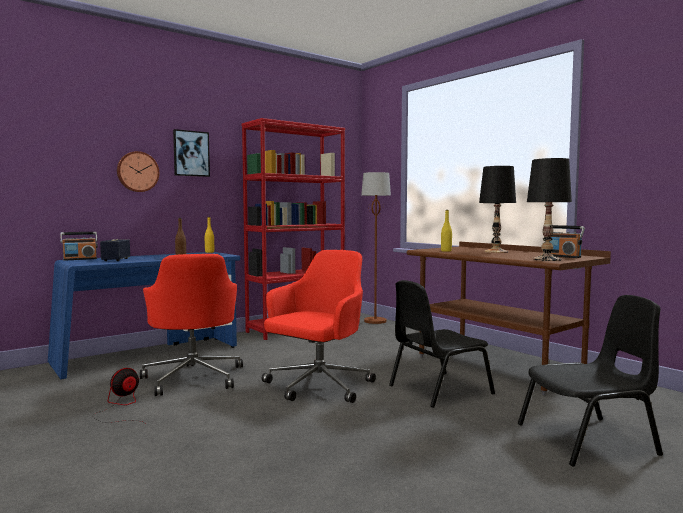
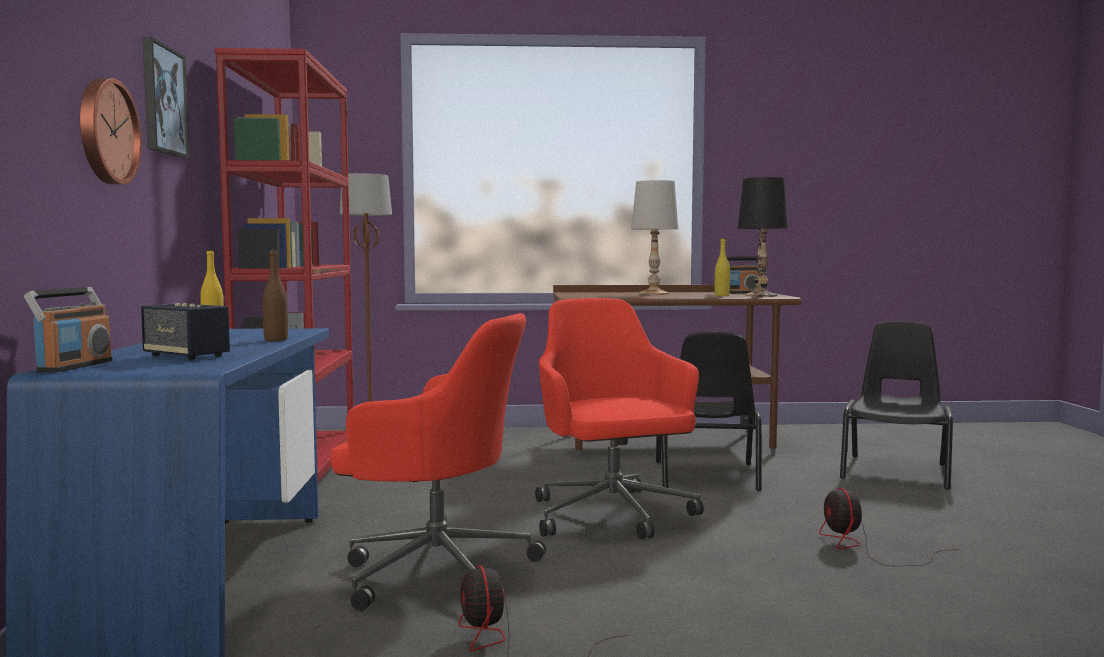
camera: 55 degrees left, 0 degrees up
(353, 455) = (865, 548): none -> fan
(446, 251) = (610, 296): yellow bottle -> yellow bottle (722, 295)
(496, 252) = (654, 293): black table lamp -> white table lamp

